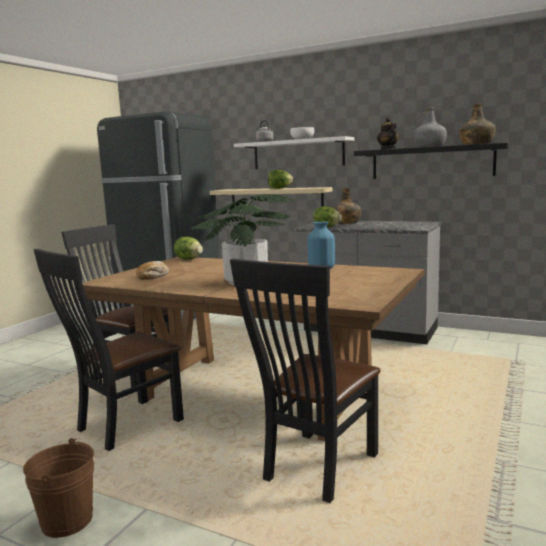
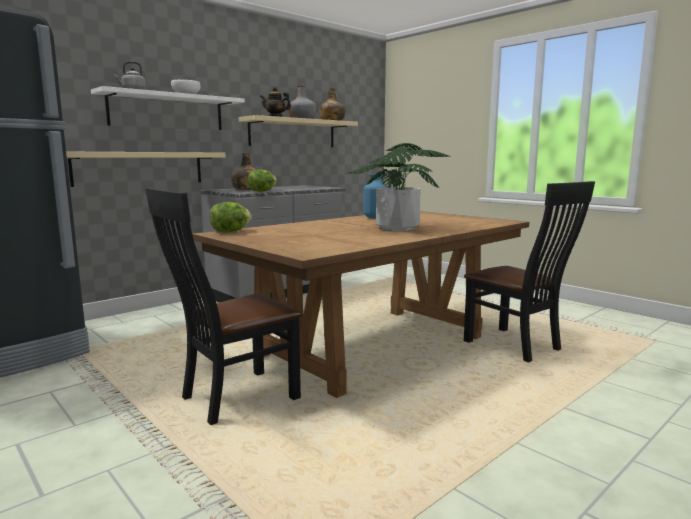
camera: 70 degrees left, 0 degrees up
(67, 520) = (583, 444): brown bucket -> none
(123, 427) = (401, 410): black chair -> none
(153, 276) = (317, 241): bread -> none
(279, 188) = (160, 151): lettuce -> none
(431, 162) = (293, 133): black shelf -> beige shelf

